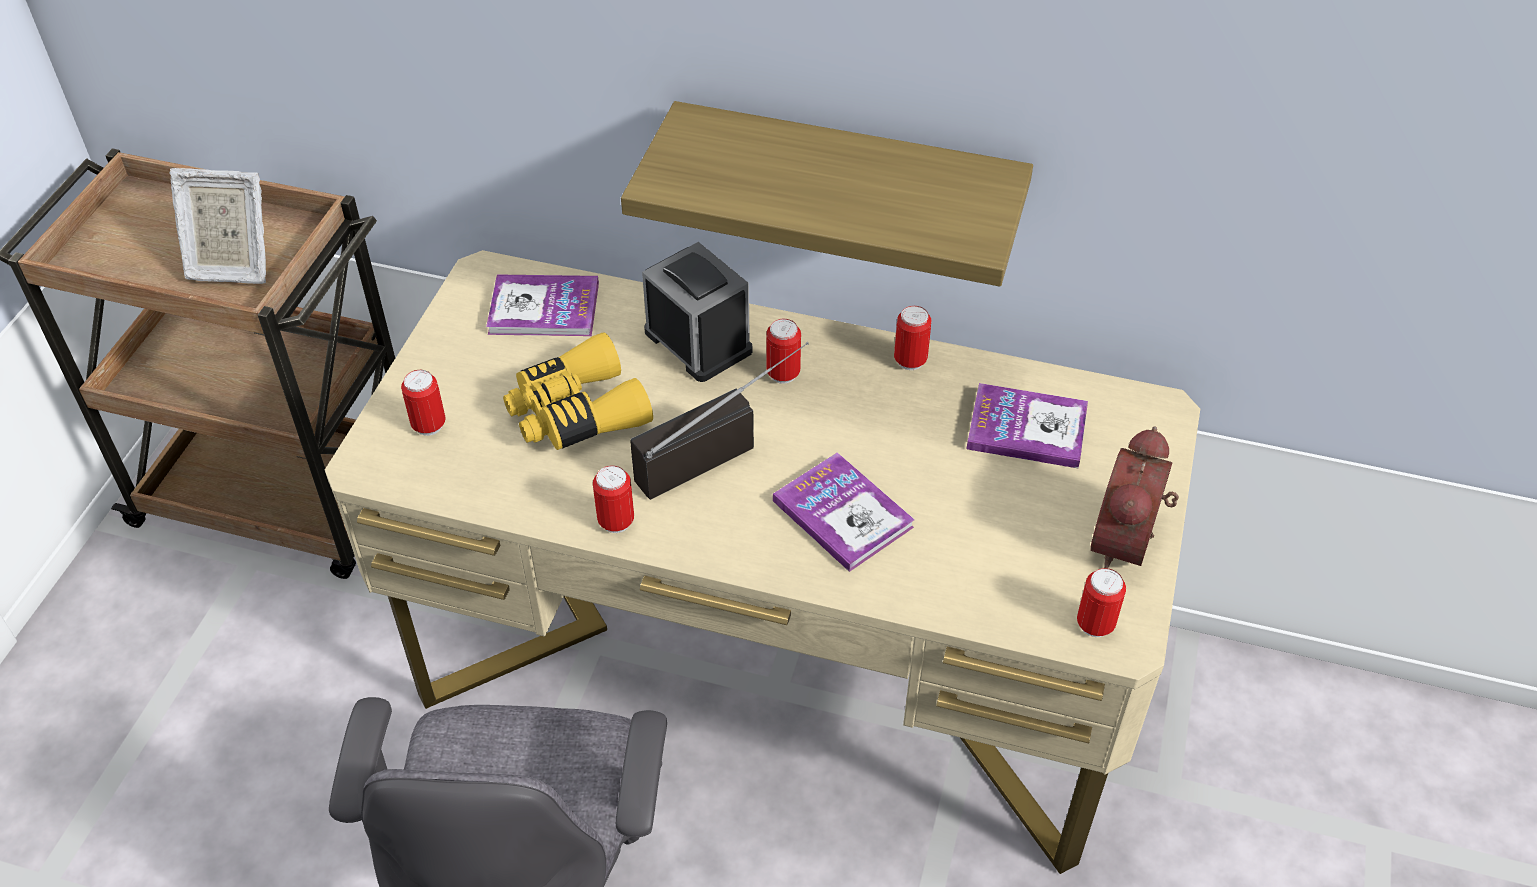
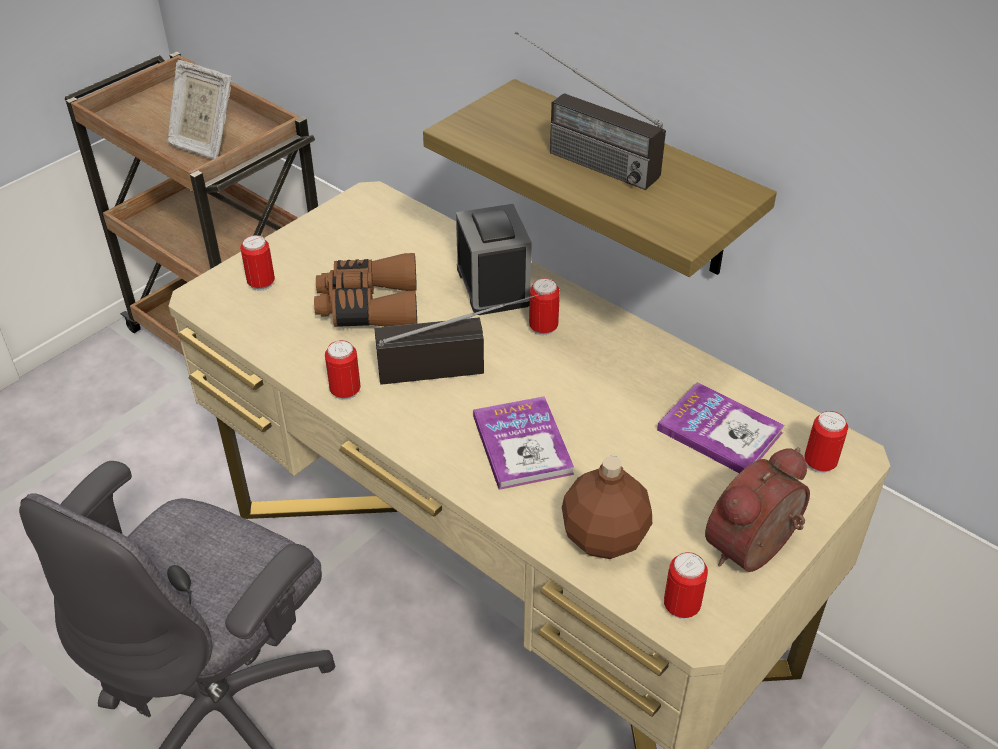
camera: 25 degrees right, 5 degrees down
(544, 308) = (395, 231): book -> none
(575, 412) = (369, 307): yellow binoculars -> brown binoculars
(809, 181) = (576, 156): none -> radio
(910, 361) = (652, 349): can -> can (819, 463)
(981, 583) = (603, 537): none -> brown bottle

